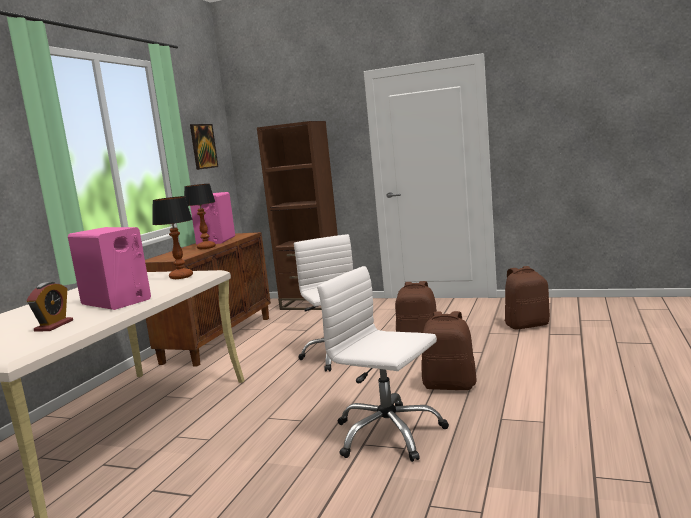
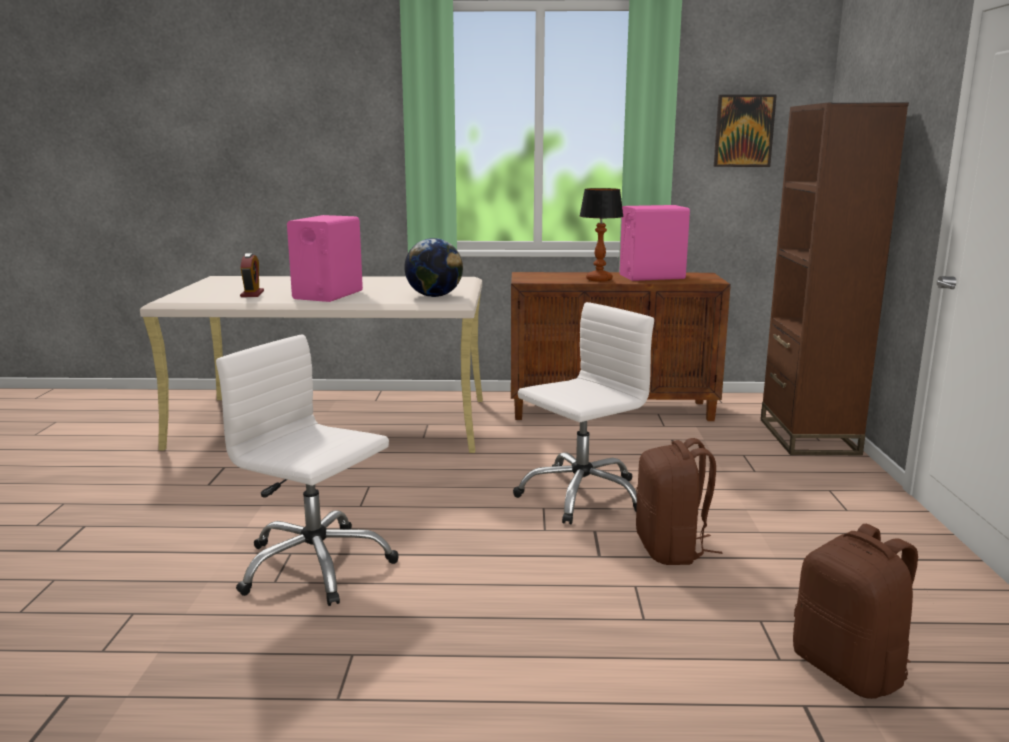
camera: 70 degrees right, 5 degrees up
(54, 326) = (252, 294): alarm clock -> alarm clock turned 90 degrees counterclockwise
(180, 277) = (434, 296): table lamp -> globe
(388, 434) = (315, 565): white office chair -> white office chair turned 75 degrees counterclockwise
(450, 385) = (478, 597): brown backpack -> none

